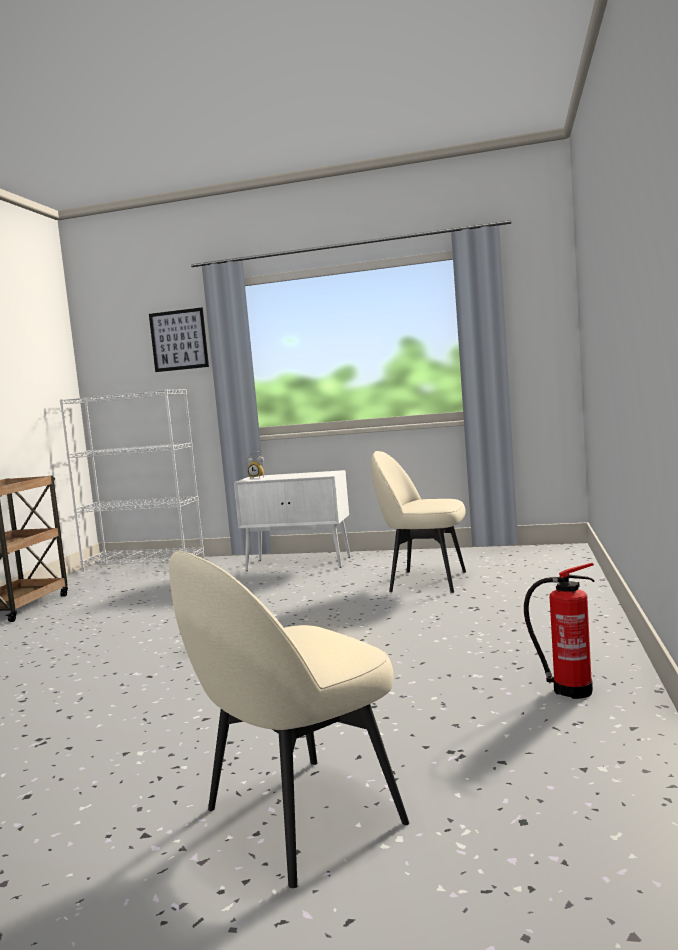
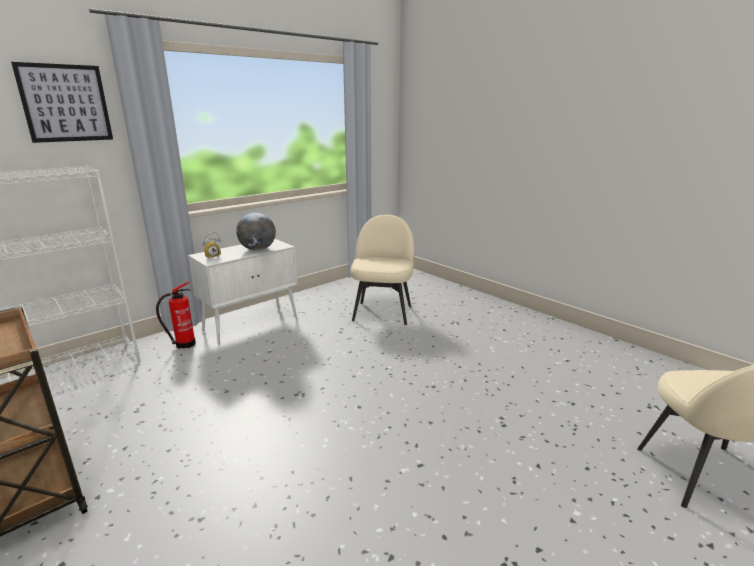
camera: 55 degrees left, 15 degrees up
(300, 476) = (257, 250): none -> globe
(425, 581) = (383, 312): beige chair -> beige chair turned 135 degrees clockwise
(568, 690) = (598, 353): fire extinguisher -> fire extinguisher (183, 345)

